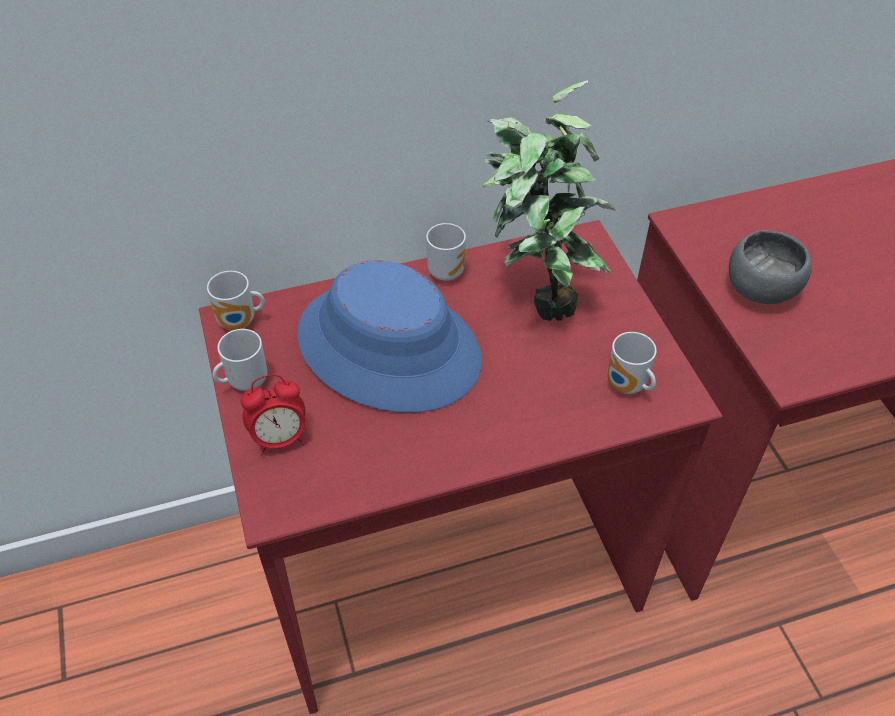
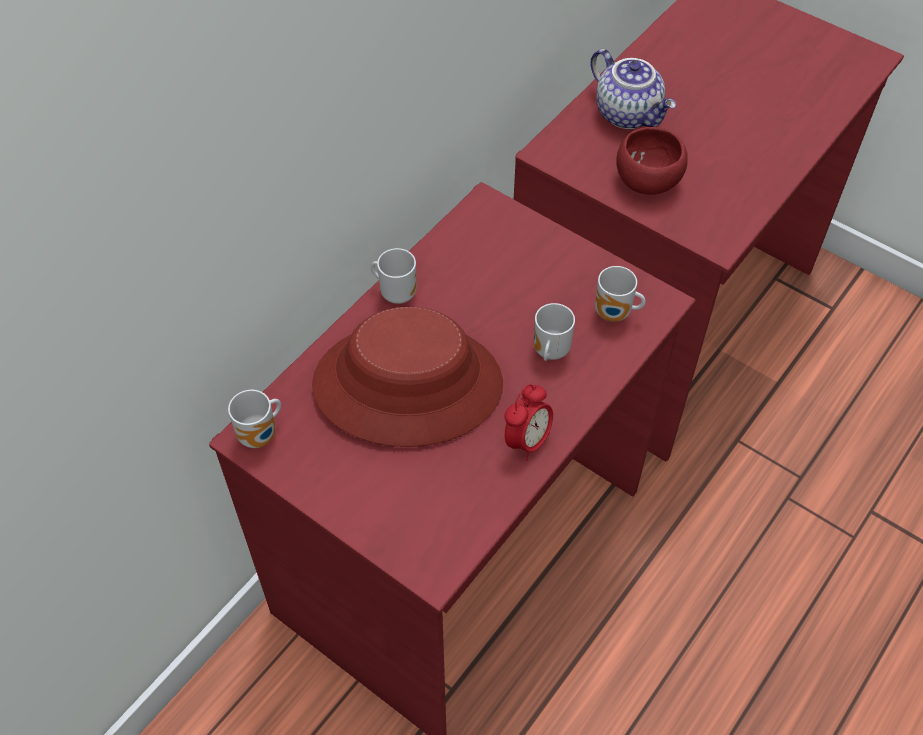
camera: 35 degrees left, 5 degrees up
(244, 381) = (314, 483): mug -> mug (548, 352)
(280, 439) = (389, 512): alarm clock -> alarm clock (527, 441)
(389, 347) = (408, 384): blue hat -> red hat
(537, 296) = (488, 275): potted plant -> none
(763, 289) = (649, 180): grey bowl -> red bowl
(790, 225) = (629, 114): none -> teapot

